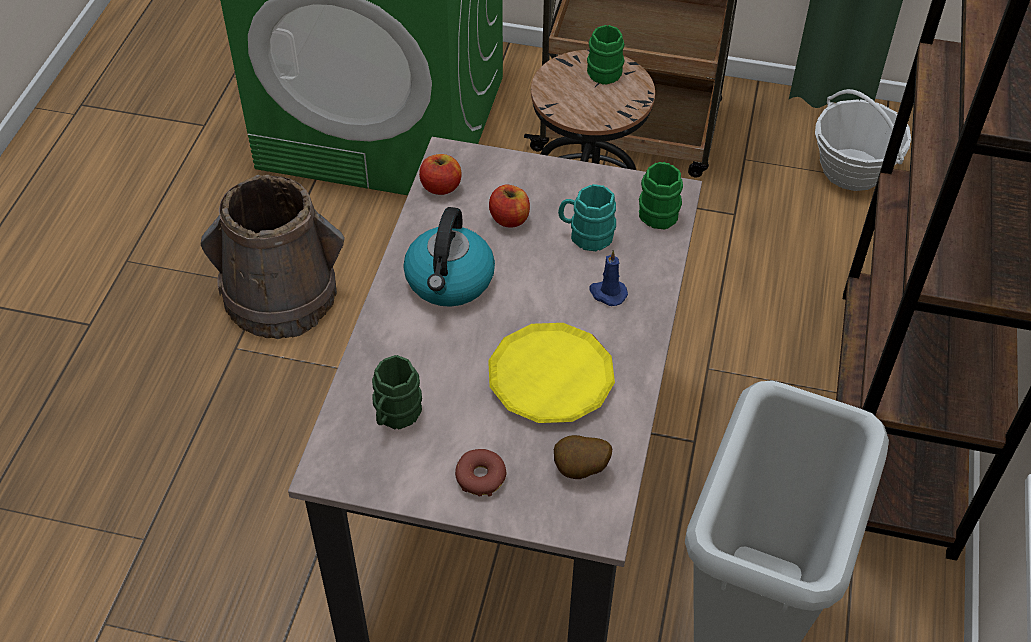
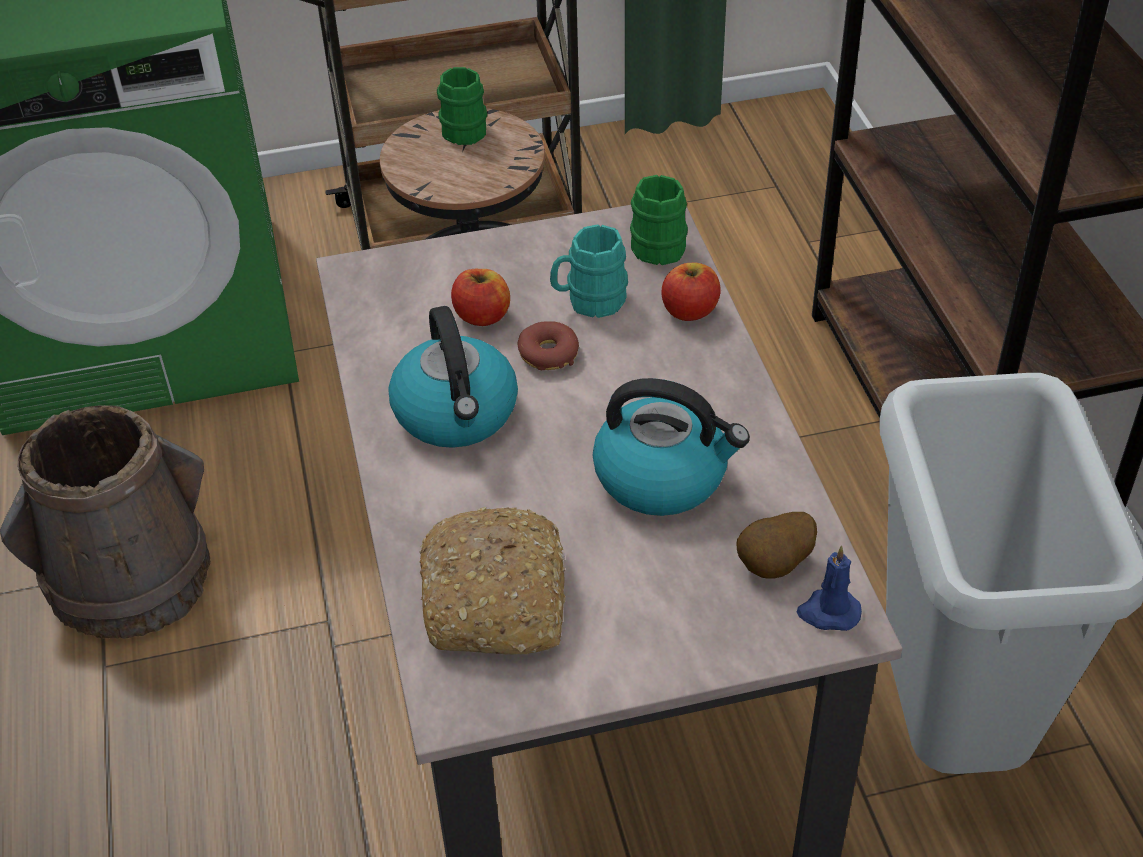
camera: 25 degrees left, 5 degrees down
(395, 415) = (497, 599): green mug -> bread
(441, 187) = (369, 310): apple -> apple (689, 310)
(480, 477) = (659, 627): donut -> donut (548, 354)
(550, 378) = (663, 476): yellow plate -> kettle
(607, 293) = (661, 355): blue candle -> blue candle (828, 612)
(852, 169) = (738, 185): basket -> none

